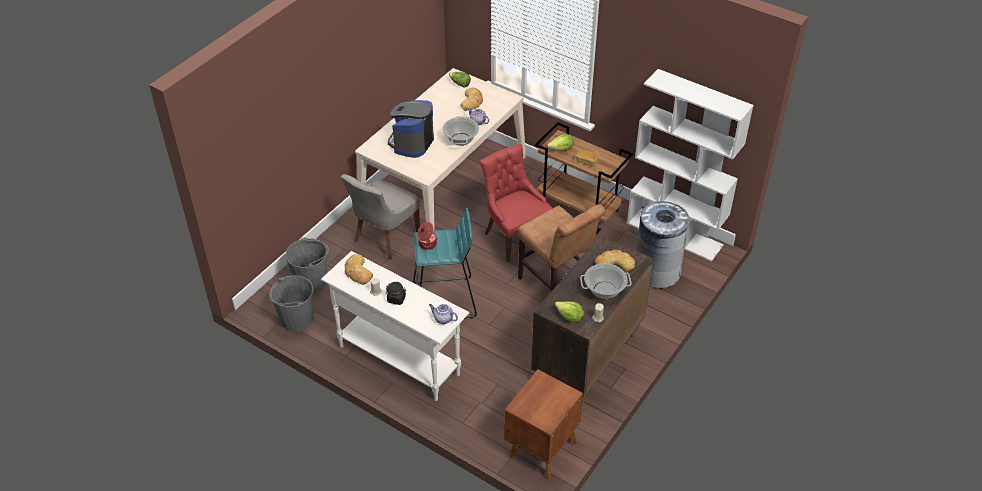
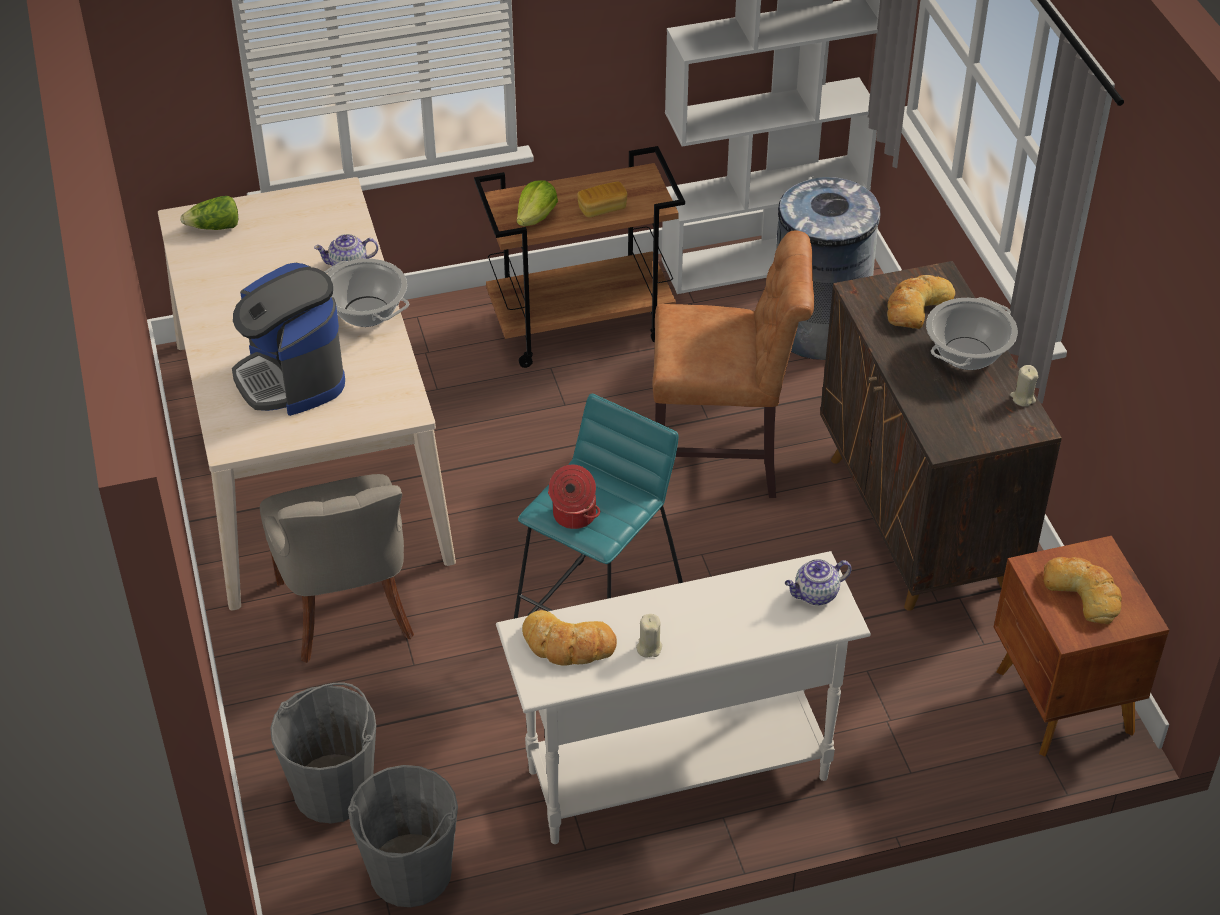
camera: 50 degrees left, 0 degrees up
(396, 299) = (698, 629): black jar -> none
(472, 101) = (284, 240): bread -> bread (1083, 592)
(515, 237) = (553, 440): red chair -> none
(570, 318) = (991, 430): lettuce -> none

